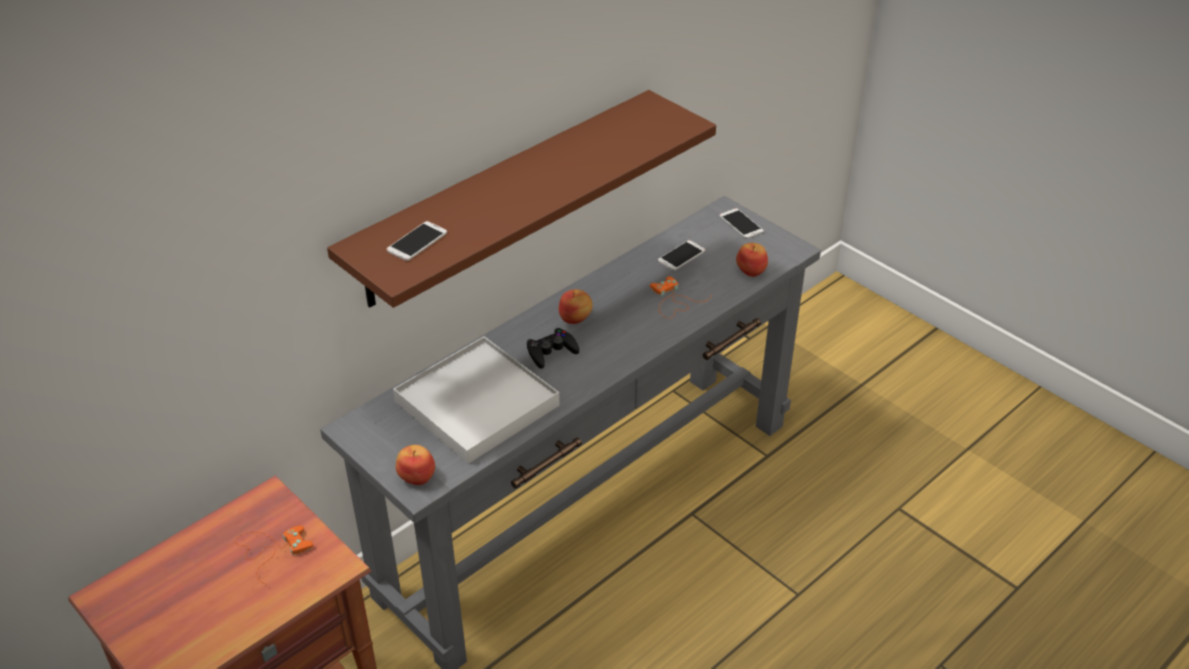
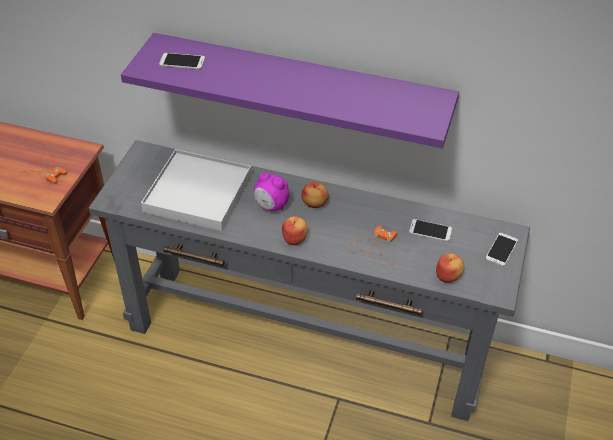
camera: 60 degrees right, 5 degrees up
(417, 476) = (119, 195): apple -> apple (295, 239)
(503, 198) = (300, 88): brown shelf -> purple shelf
(551, 352) = (271, 206): black game controller -> alarm clock

